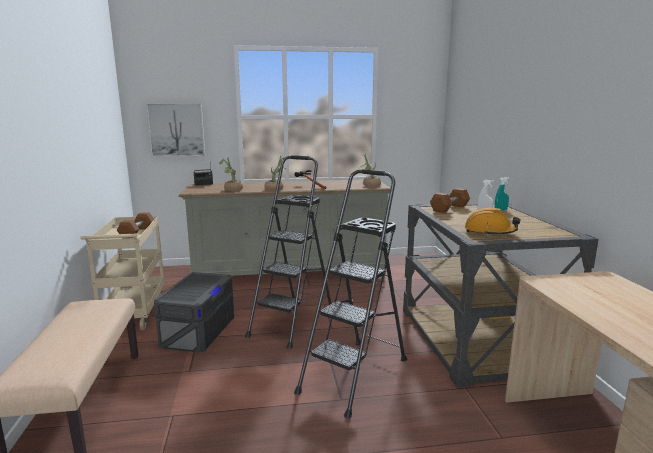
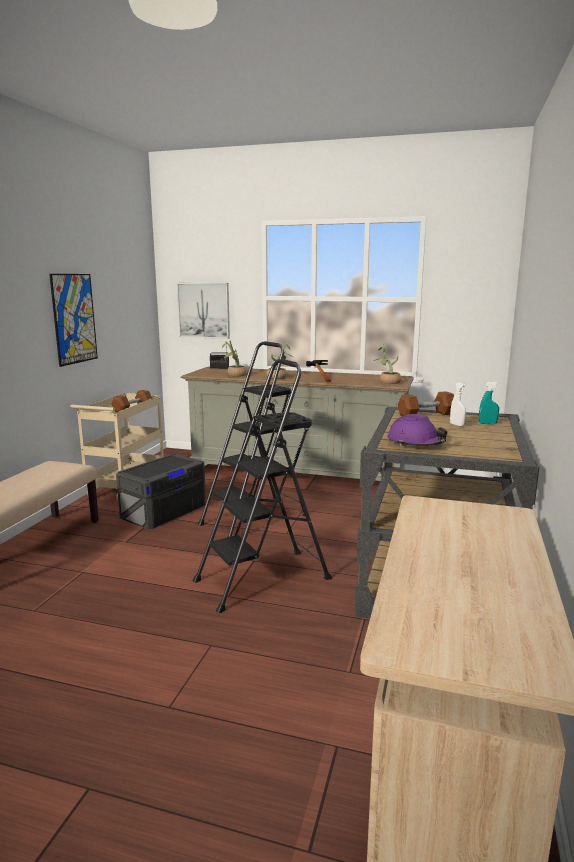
camera: 25 degrees right, 0 degrees up
(71, 141) = (74, 318): none -> picture
(490, 232) = (415, 443): orange hard hat -> purple hard hat

